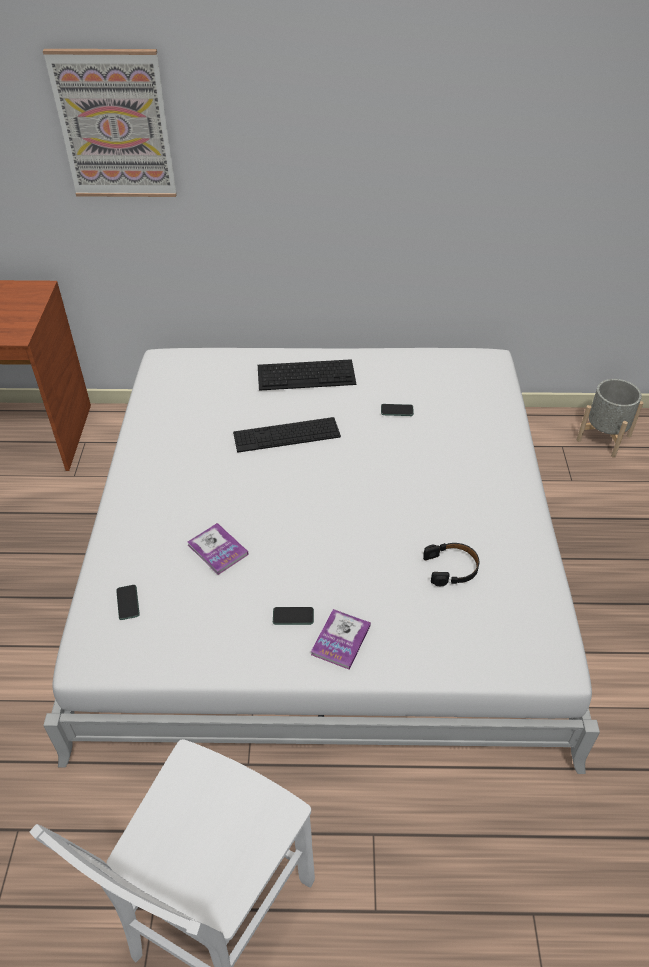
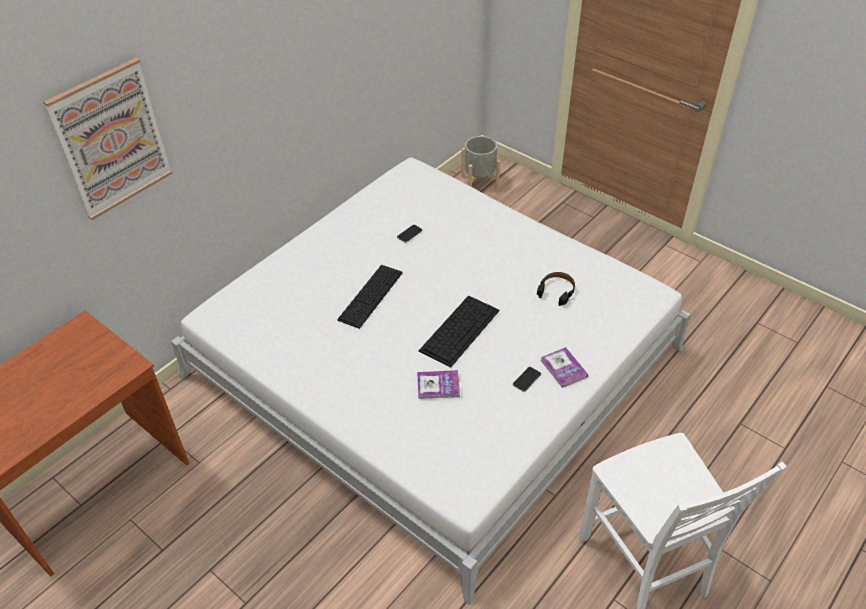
camera: 50 degrees left, 0 degrees up
(128, 602) = (437, 455): phone -> none
(307, 374) = (324, 253): keyboard -> keyboard (460, 329)

